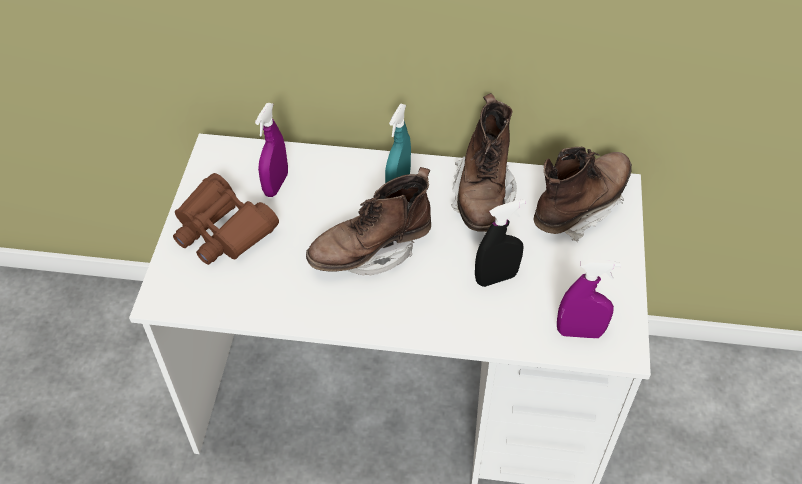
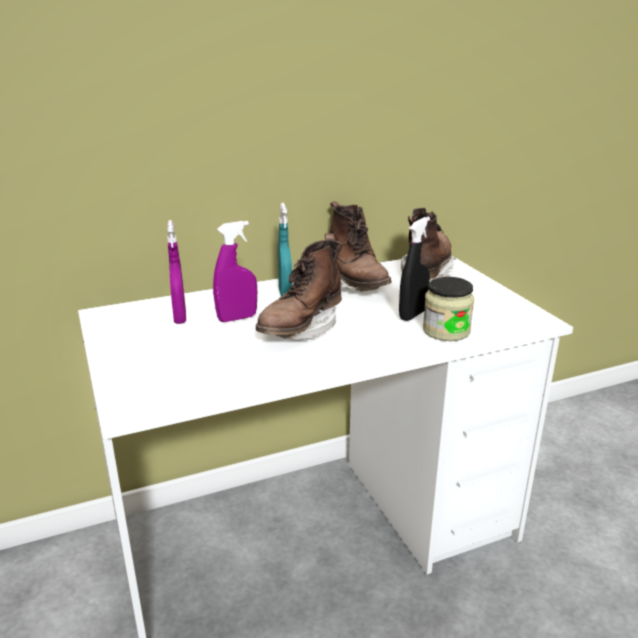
camera: 30 degrees left, 25 degrees down
(222, 230) = (153, 352): brown binoculars -> none
(507, 319) = (446, 330): none -> jar
(579, 332) = (502, 322): purple spray bottle -> purple spray bottle (237, 318)

